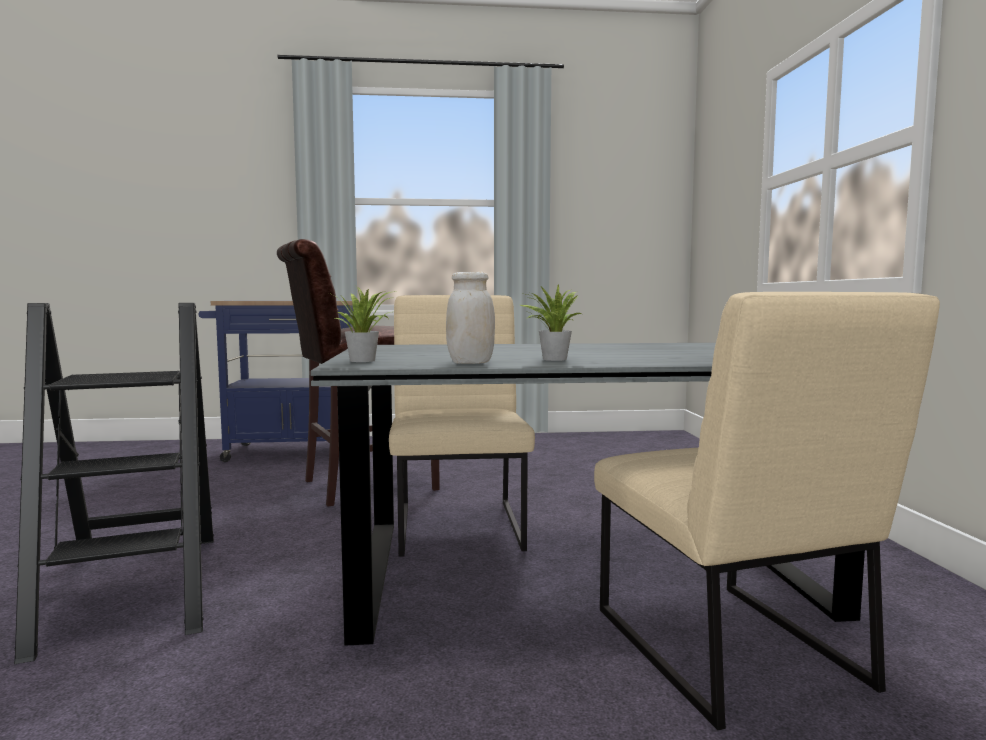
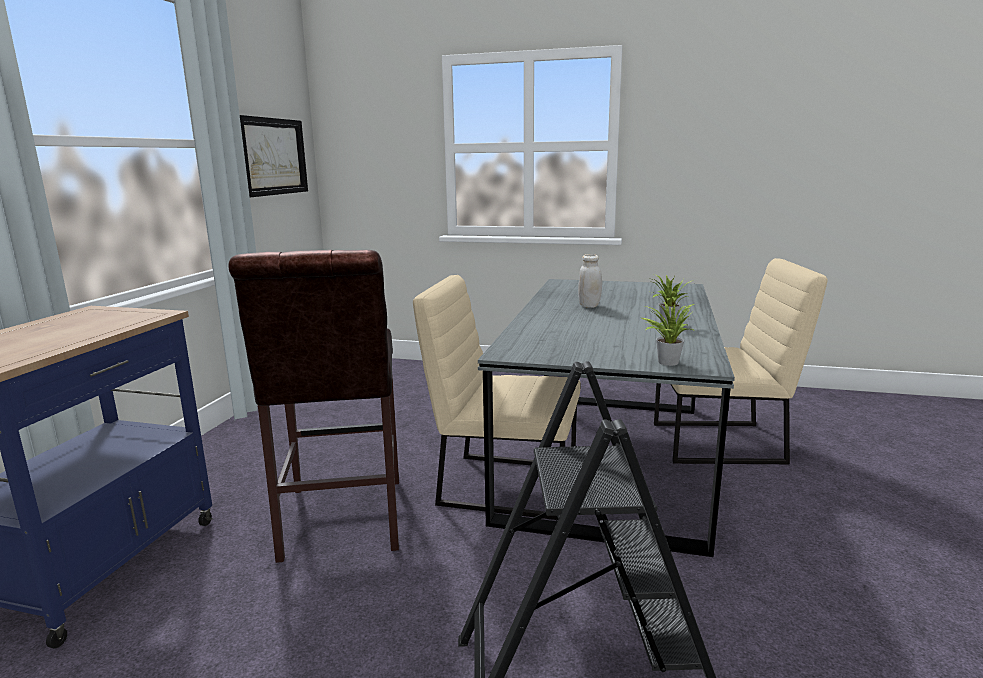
camera: 70 degrees left, 10 degrees up
(470, 363) = (690, 340): white jar -> white jar (589, 305)
(614, 215) = (273, 156): none -> picture

